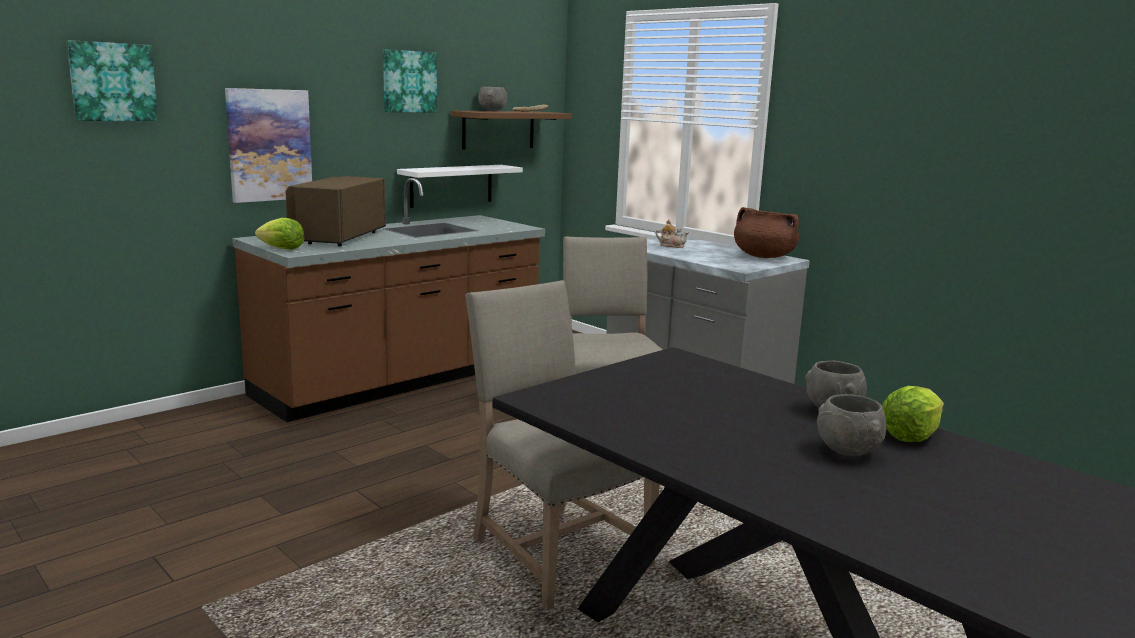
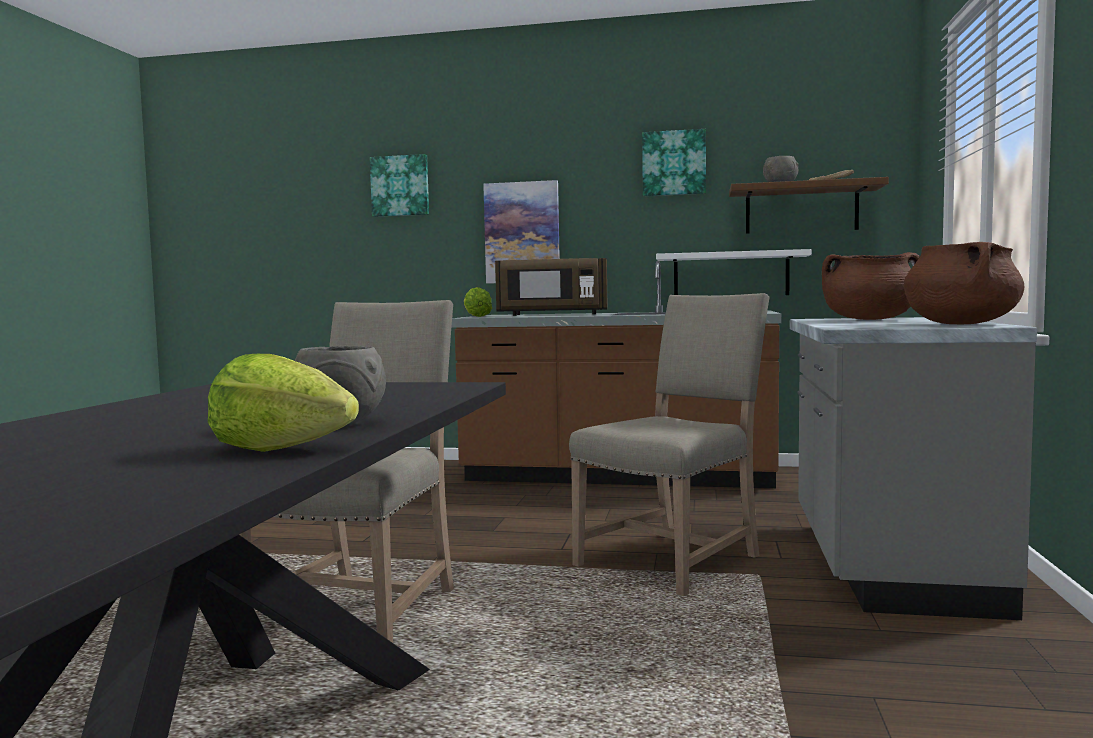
camera: 55 degrees right, 10 degrees down
(338, 237) = (552, 314): brown microwave -> brown microwave turned 150 degrees counterclockwise
(671, 245) = (869, 319): teapot -> brown cooking pot
(848, 453) = (160, 439): grey bowl -> none

